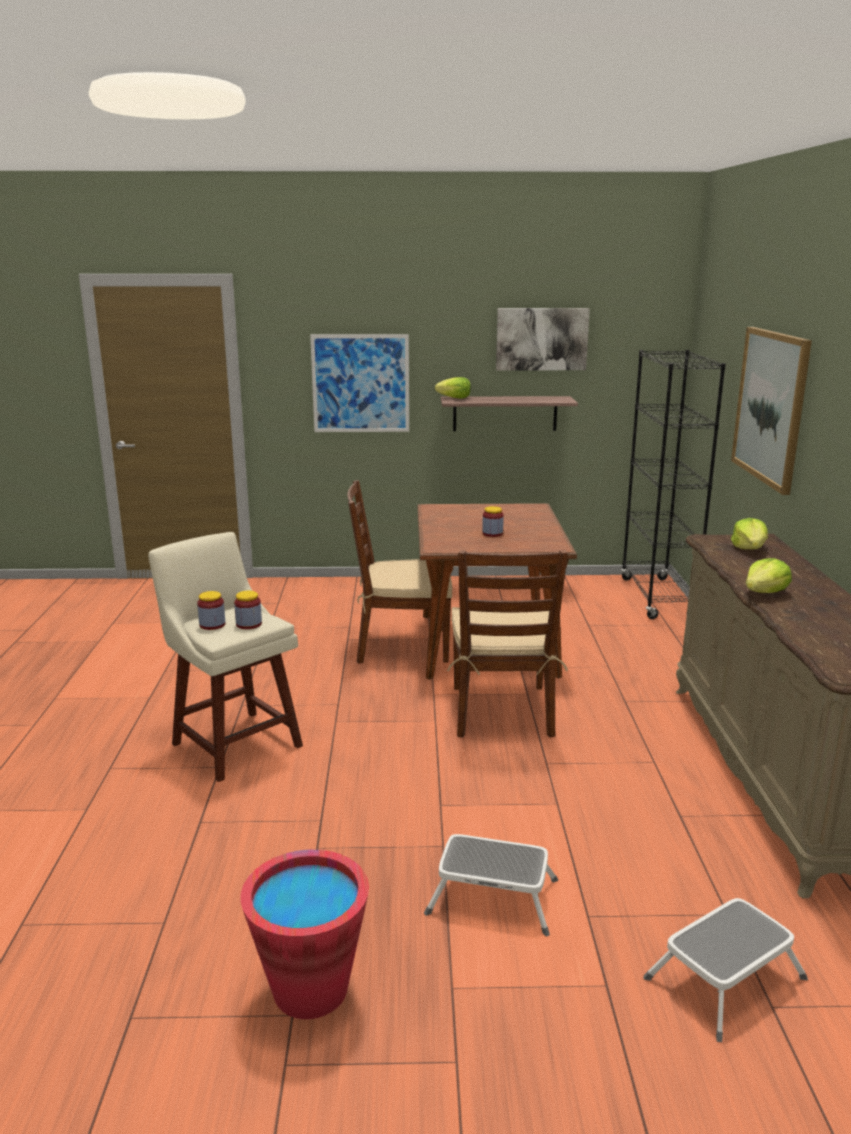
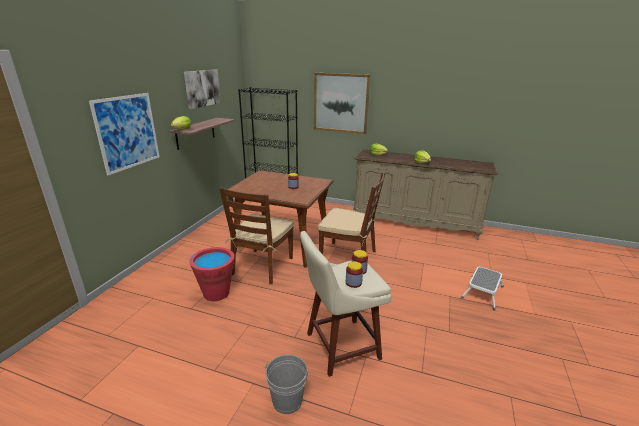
camera: 70 degrees left, 5 degrees up
(126, 723) = (287, 400): none -> grey bucket
(310, 989) = (545, 350): red bucket -> red bucket (216, 293)
(724, 978) = (517, 262): grey step ladder -> none

